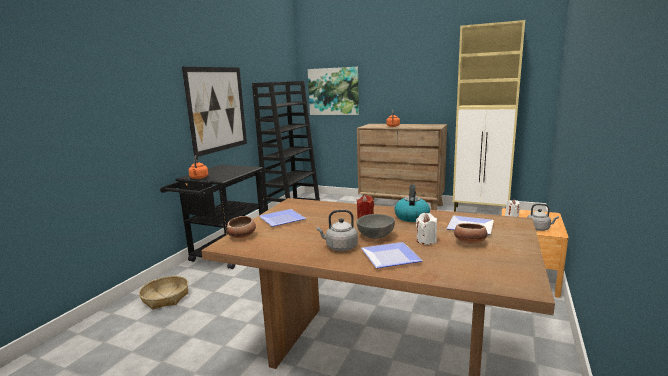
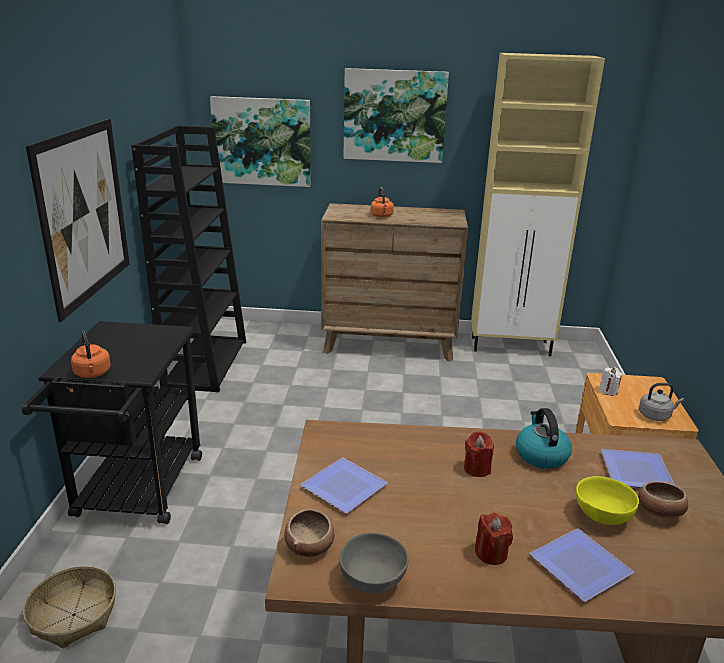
camera: 20 degrees left, 10 degrees up
(340, 247) = (491, 553): grey kettle -> red candle
(376, 237) = (525, 516): grey bowl -> grey bowl (373, 581)
(404, 71) = (394, 116): none -> picture
(426, 241) = (600, 516): white candle -> yellow bowl

